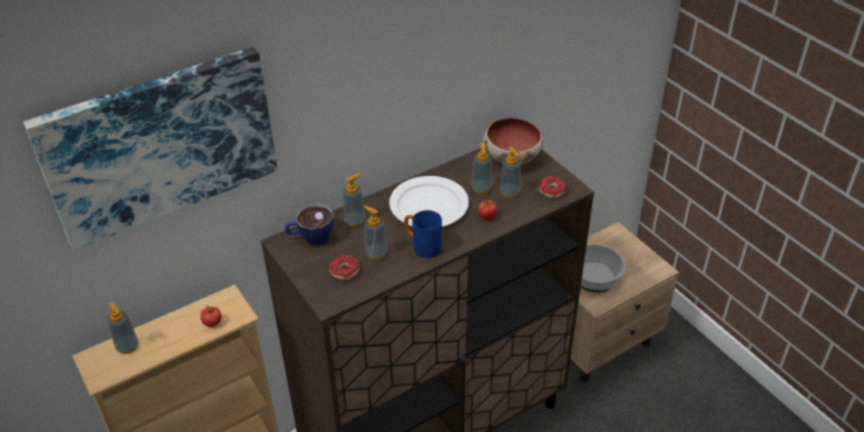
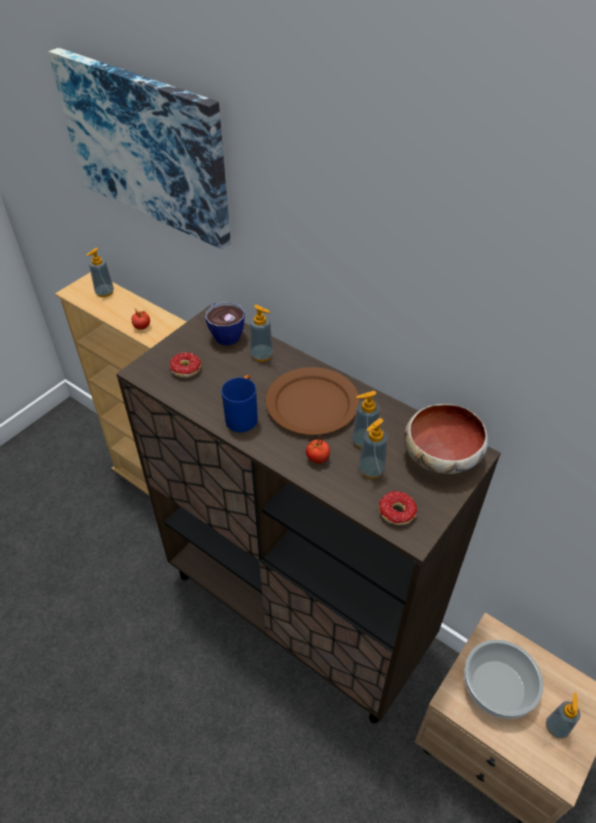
camera: 70 degrees right, 5 degrees up
(376, 254) = (219, 384): soap dispenser -> soap dispenser (556, 727)
(429, 205) = (312, 404): white plate -> brown plate

